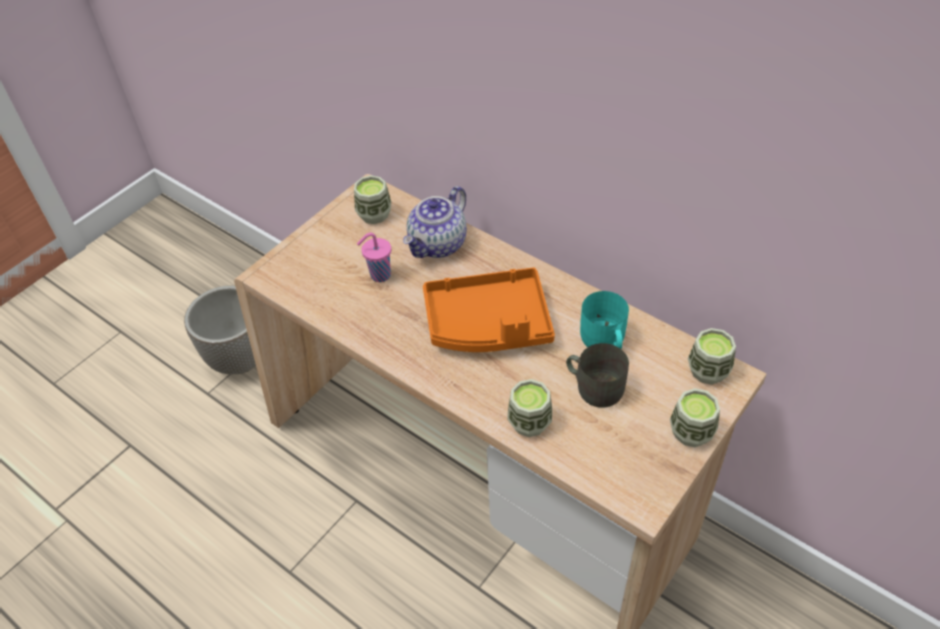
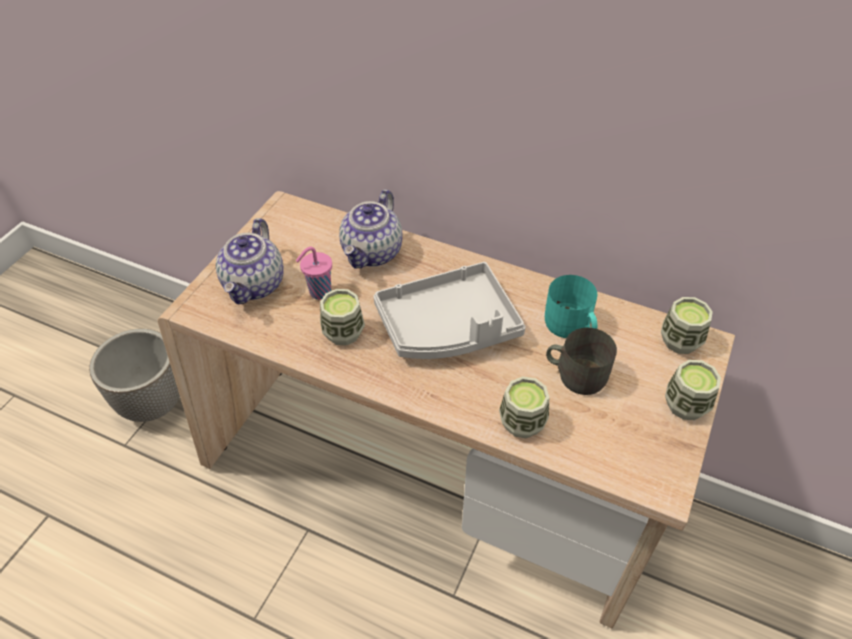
camera: 15 degrees left, 0 degrees up
(324, 261) = (255, 285): none -> teapot
(374, 214) = (296, 230): cup -> cup (343, 332)
(488, 324) = (448, 327): orange tray -> grey tray

